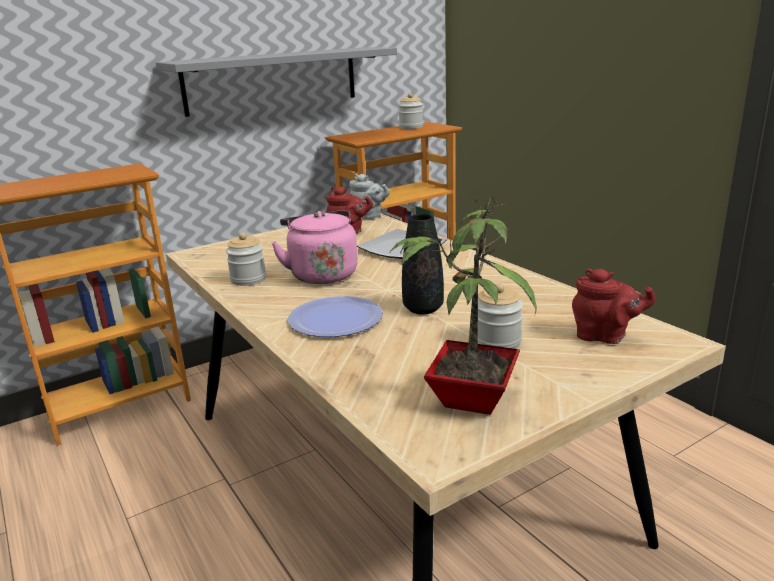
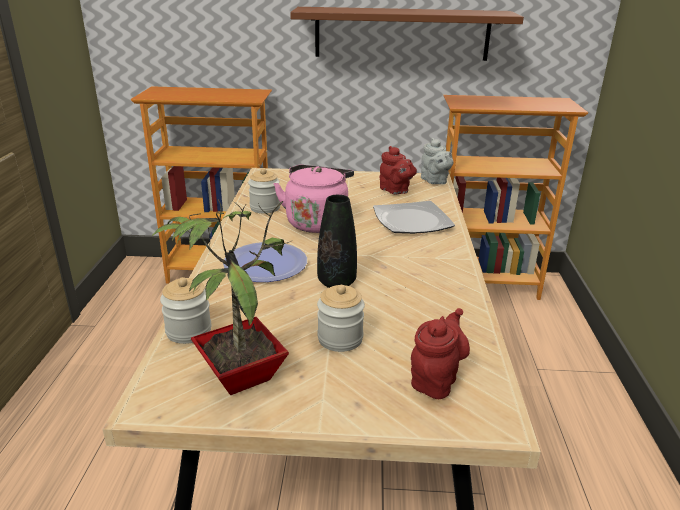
camera: 35 degrees right, 5 degrees up
(272, 80) = (402, 34): grey shelf -> brown shelf
(411, 127) = (538, 101): jar -> jar (188, 331)
(605, 337) = (435, 380): red teapot -> red teapot turned 120 degrees counterclockwise

